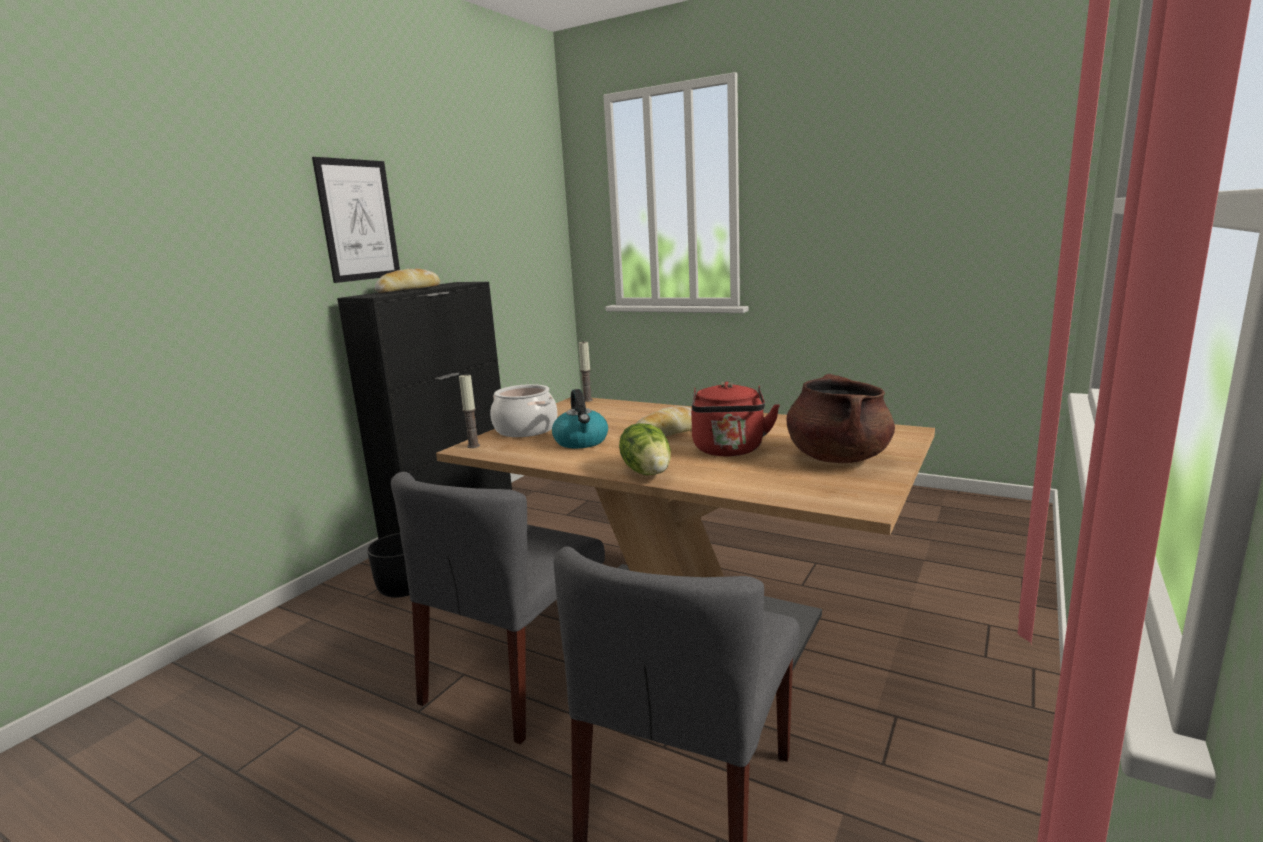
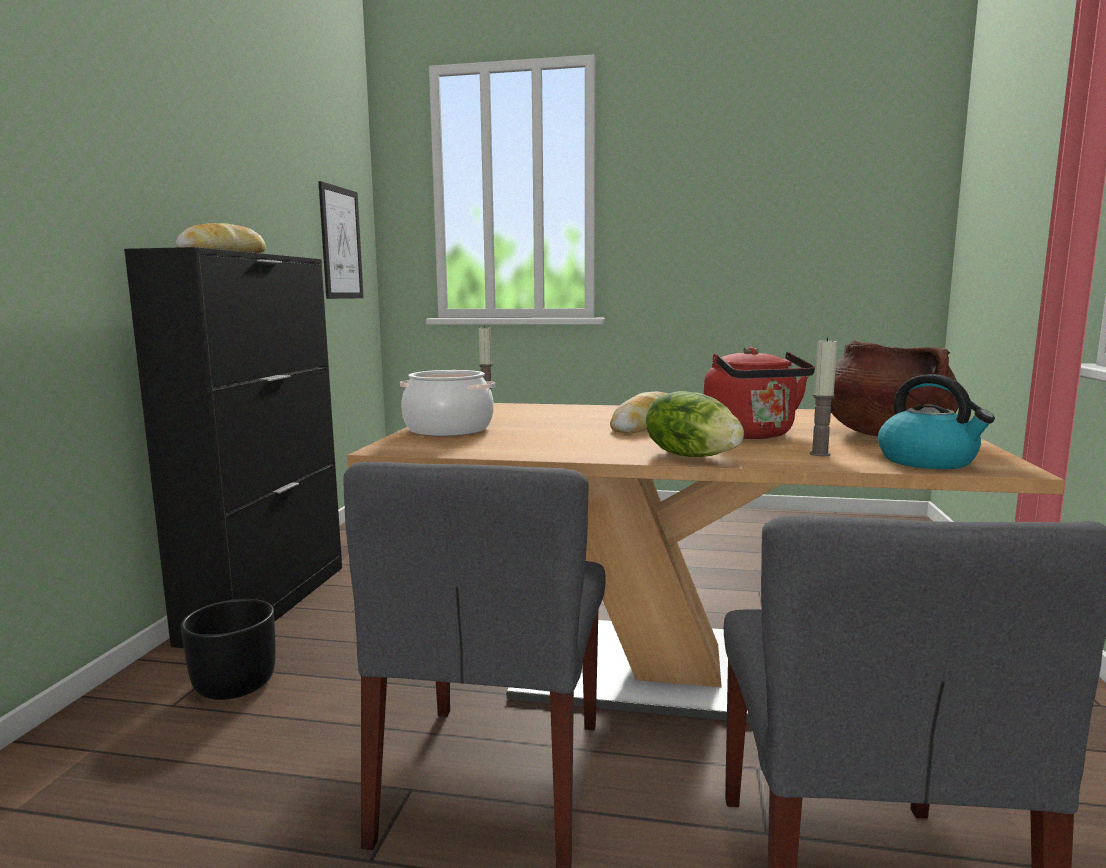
camera: 20 degrees left, 5 degrees down
(358, 220) = (151, 146): picture -> picture (341, 243)
(473, 446) = (397, 446): candle -> candle (820, 454)
(581, 442) = (549, 436): kettle -> kettle (928, 461)

